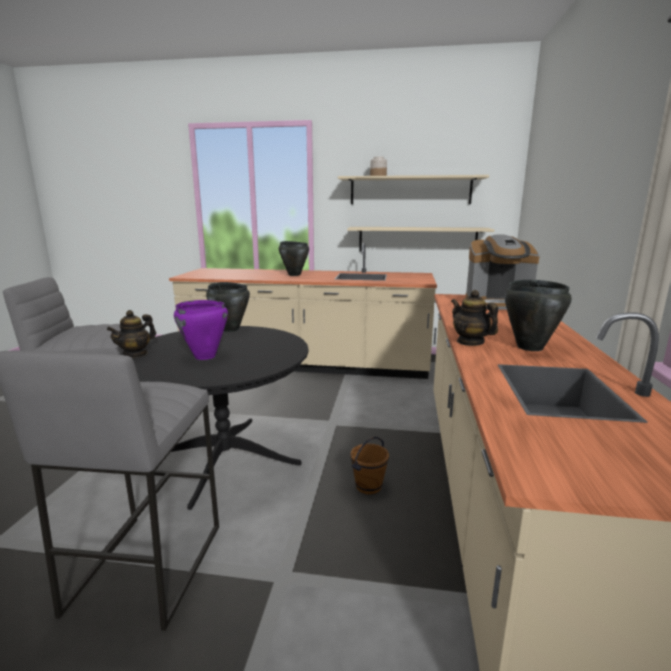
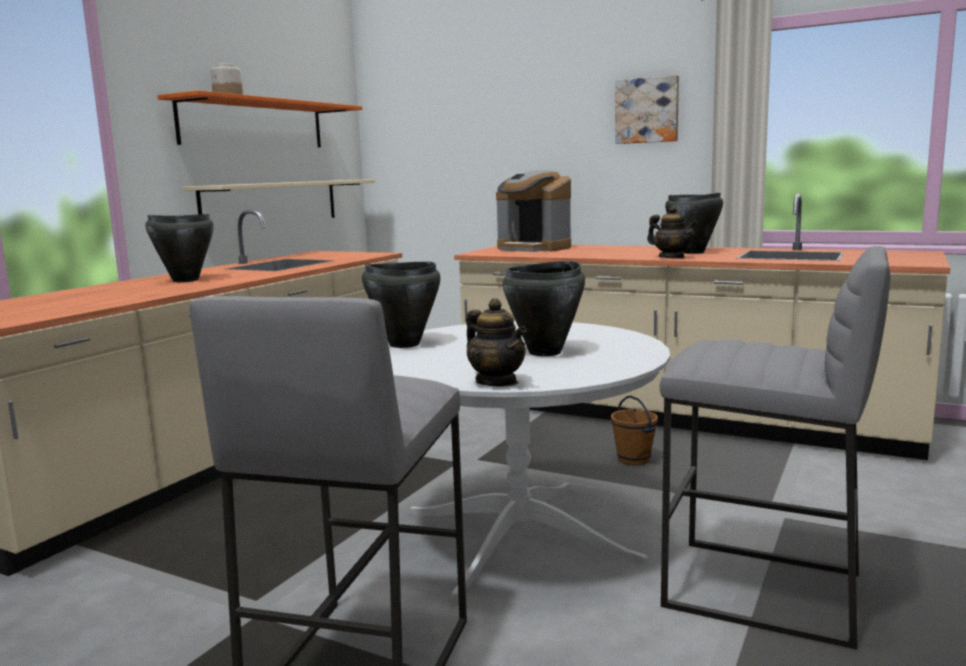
camera: 70 degrees left, 5 degrees down
(205, 356) = (546, 352): purple cooking pot -> black cooking pot
(225, 458) = (520, 536): black dining table -> white dining table
(410, 190) = (254, 124): beige shelf -> orange shelf
(470, 342) = (671, 258): teapot -> teapot turned 120 degrees counterclockwise
(497, 304) = (533, 248): coffee machine -> coffee machine turned 105 degrees clockwise
(631, 177) = (647, 110): none -> picture

